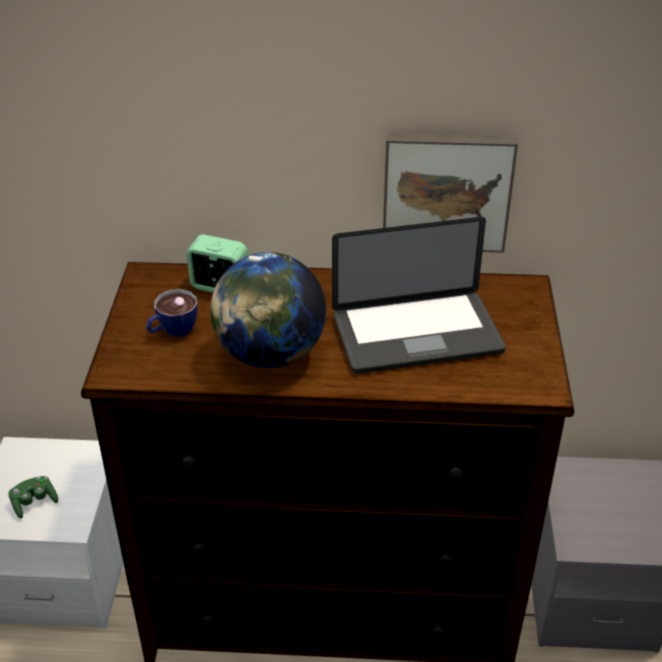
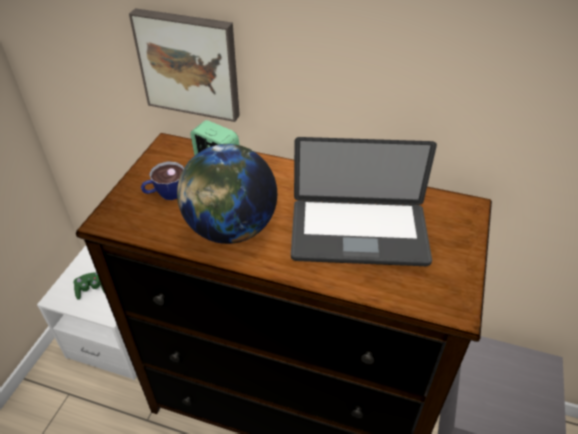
camera: 15 degrees right, 5 degrees up
(446, 190) = (411, 113): picture -> picture (189, 64)

